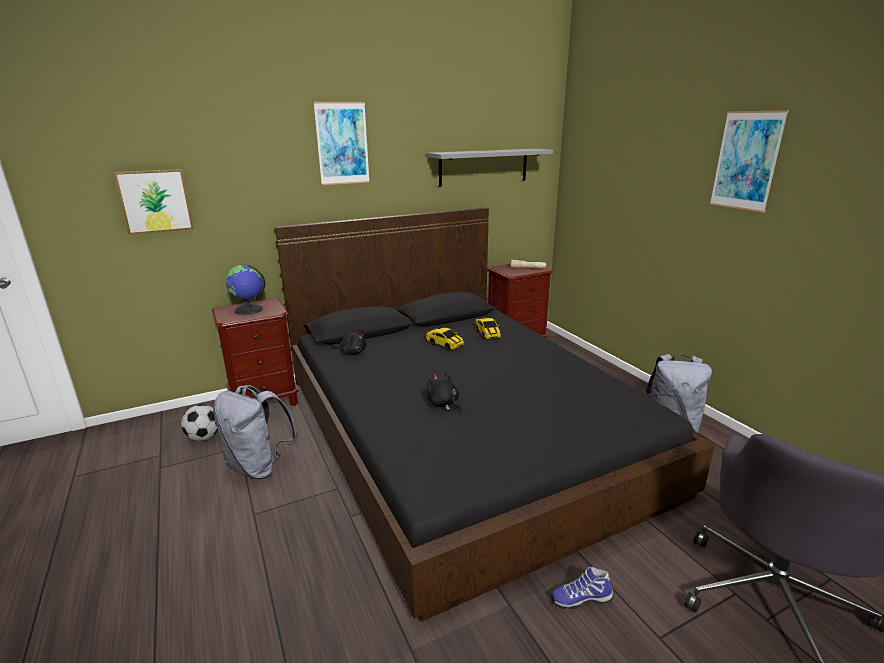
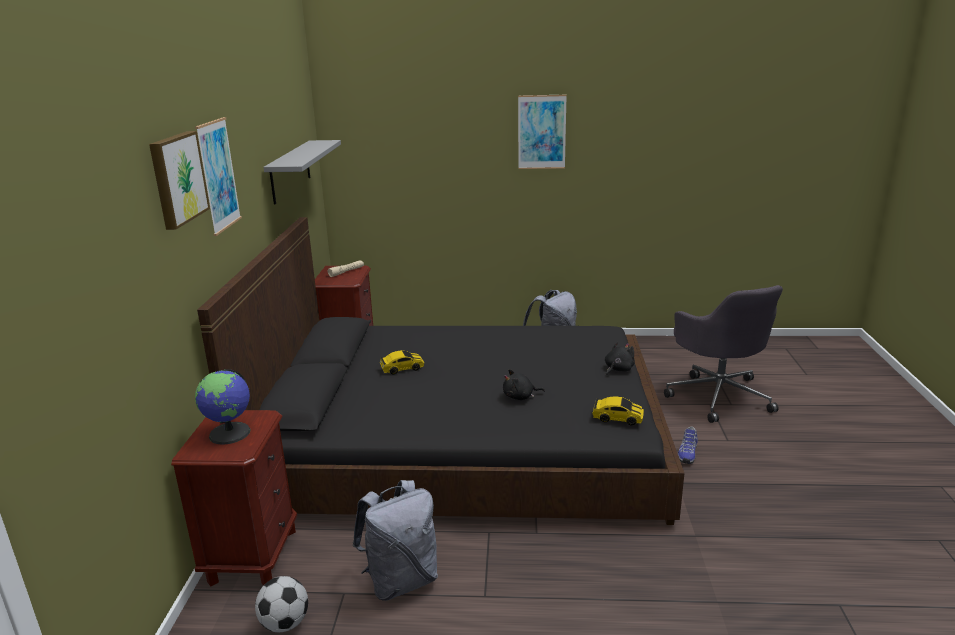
camera: 60 degrees left, 0 degrees up
(155, 200) = (103, 324): picture -> picture (176, 178)
(352, 352) = (355, 419): black plush toy -> black plush toy (618, 369)
(487, 333) = (407, 344): toy car -> toy car (617, 418)

